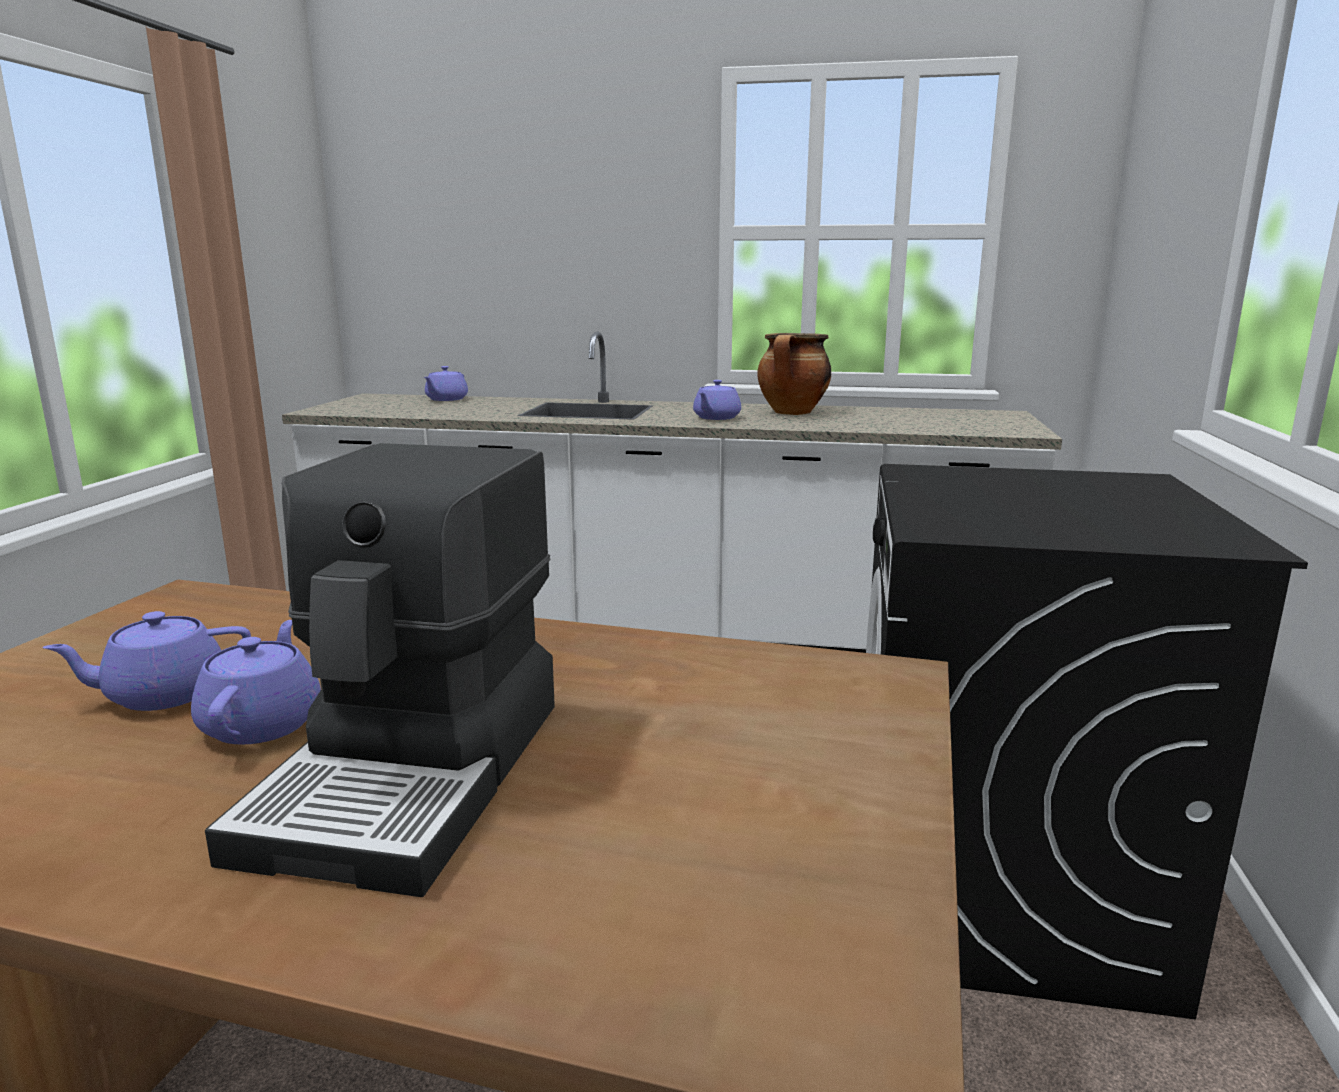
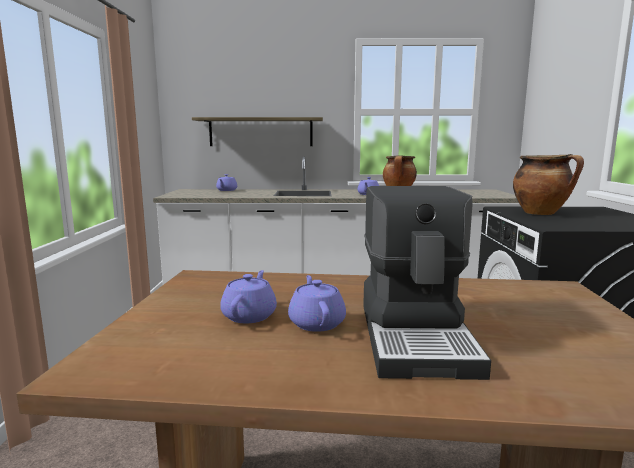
camera: 10 degrees left, 5 degrees down
(163, 694) = (249, 315): purple teapot -> purple teapot turned 135 degrees clockwise
(526, 277) = (261, 132): none -> shelf
(979, 489) = (541, 213): none -> cooking pot

